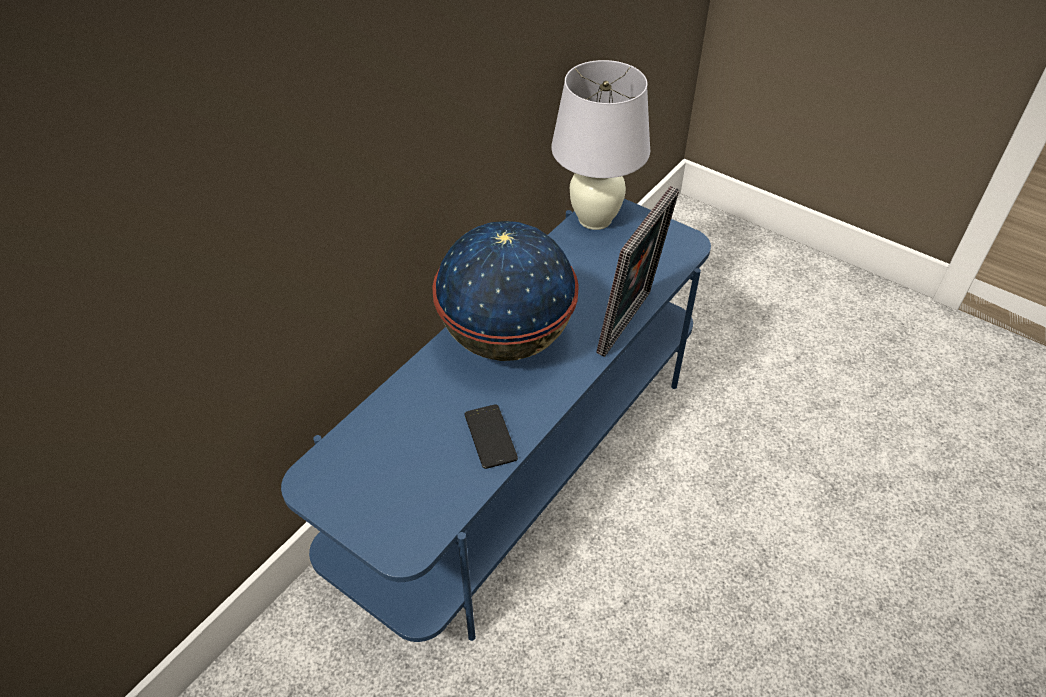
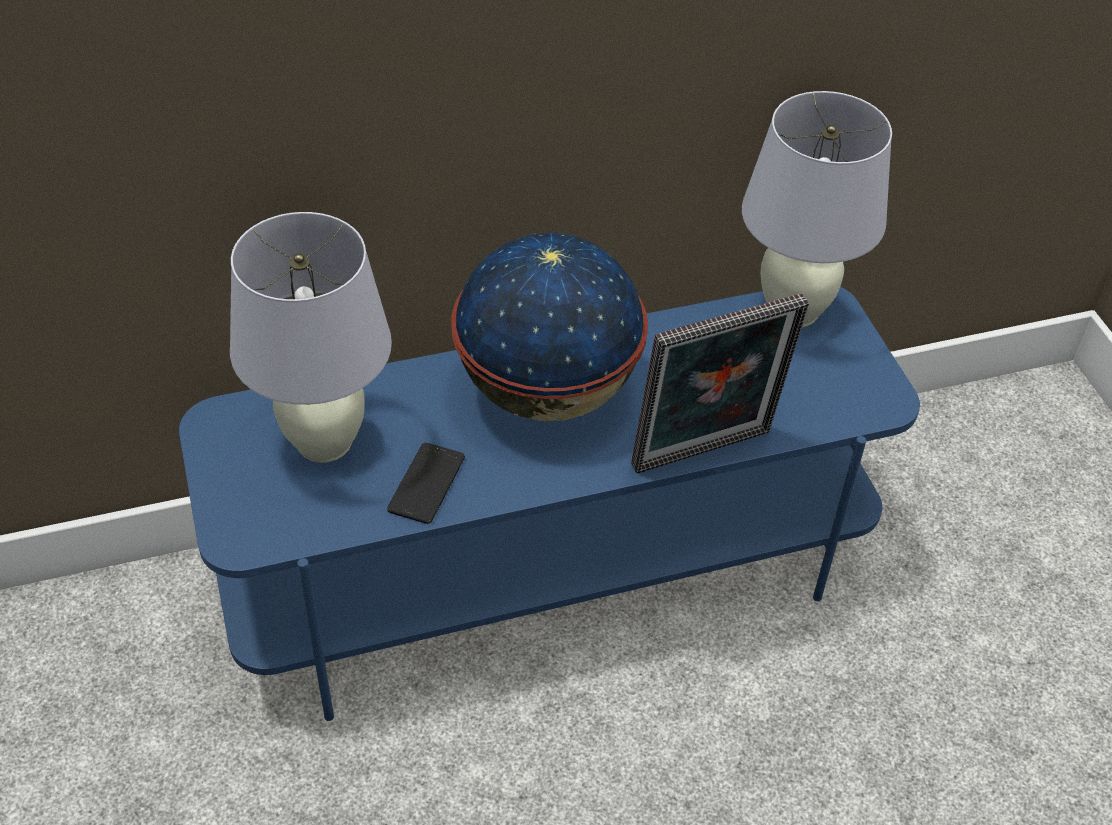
camera: 35 degrees right, 0 degrees up
(398, 451) = (323, 442): none -> white table lamp

